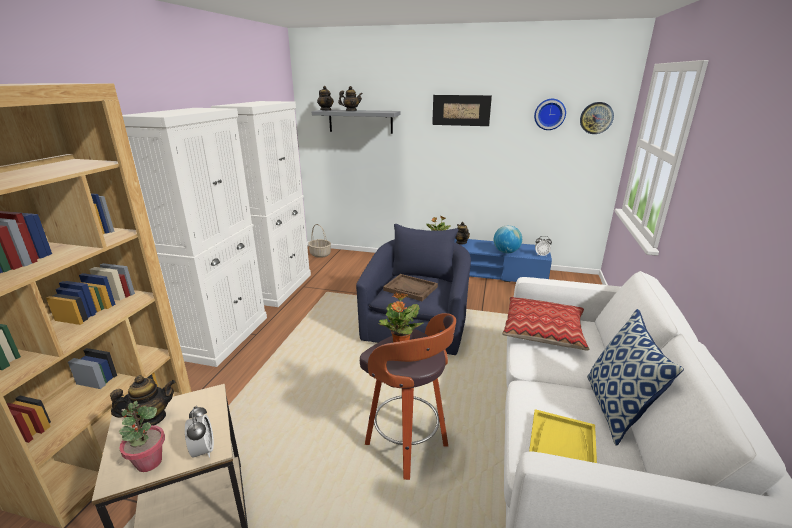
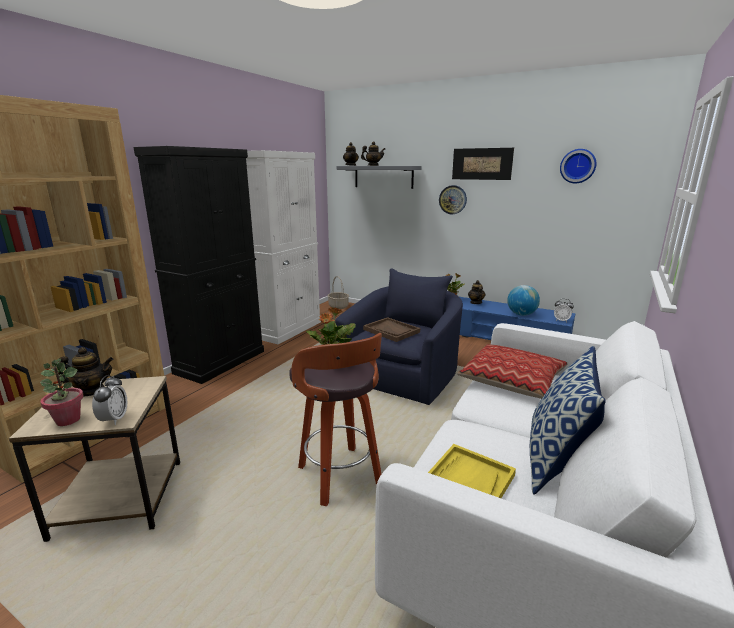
camera: 15 degrees right, 5 degrees down
(225, 336) = (221, 362): white cabinet -> black cabinet
(596, 118) = (633, 169): wall clock -> wall clock (452, 199)

